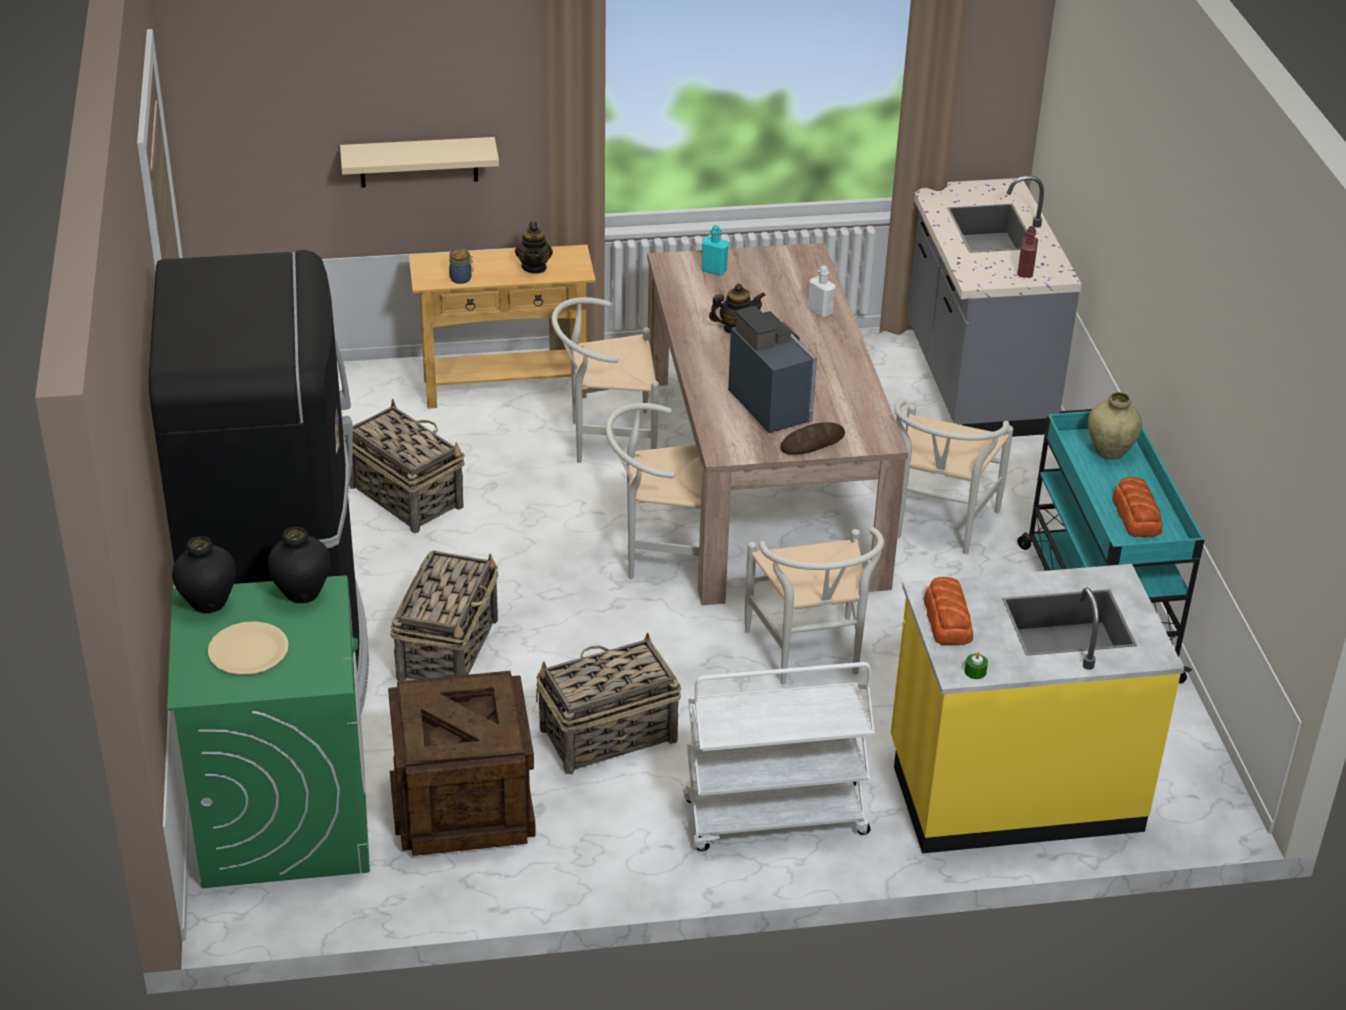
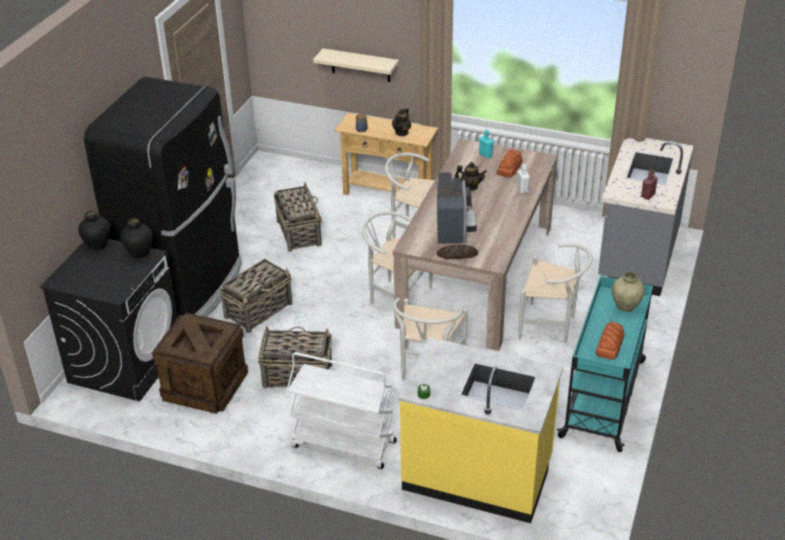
camera: 30 degrees right, 0 degrees up
(248, 651) = (94, 272): beige plate -> none
(284, 816) = (126, 363): green washing machine -> black washing machine
(938, 527) = (551, 326): white chair -> white chair turned 120 degrees counterclockwise
(948, 619) = (434, 363): bread -> bread (509, 167)

